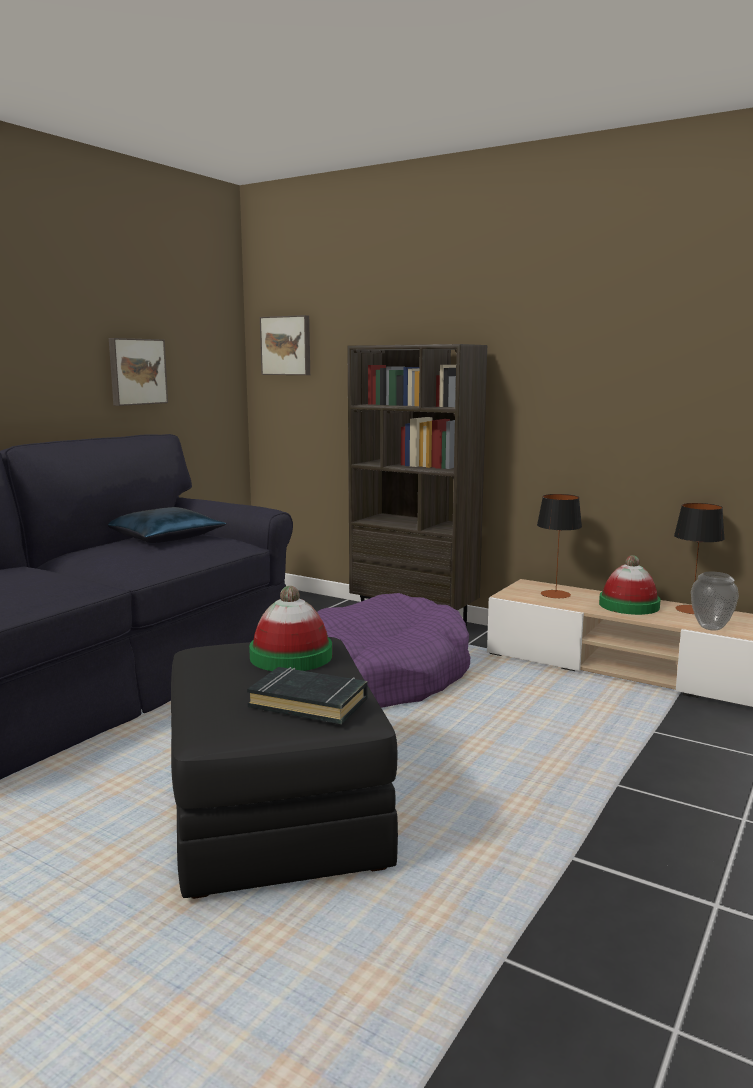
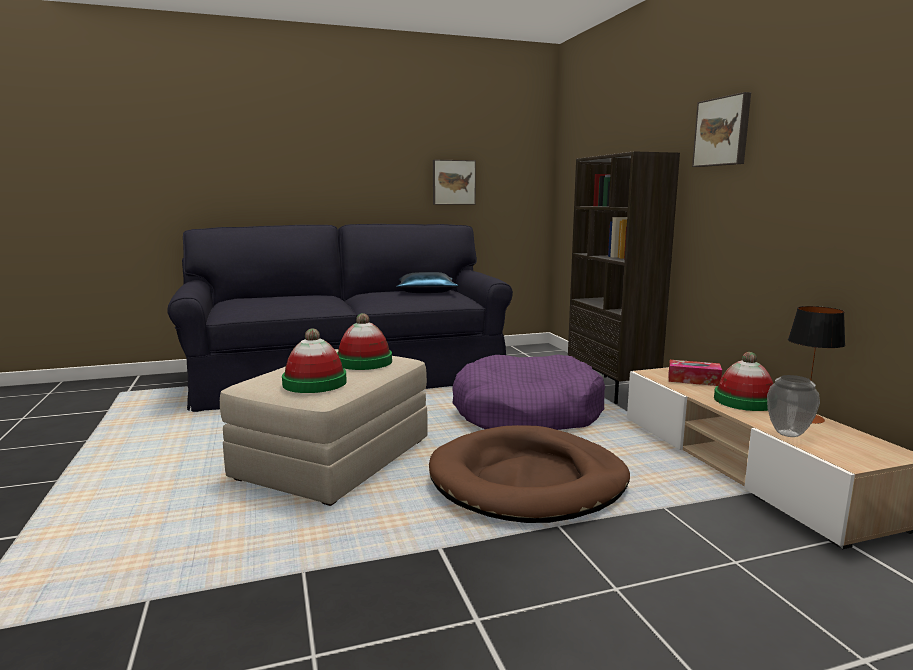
camera: 40 degrees right, 0 degrees up
(276, 813) = (334, 460): black ottoman -> beige ottoman
(287, 345) = (573, 163): picture -> picture (723, 132)
(309, 702) = (314, 383): black book -> hat
(516, 750) = (528, 481): none -> brown dog bed
(555, 594) = (693, 380): table lamp -> tissue box

